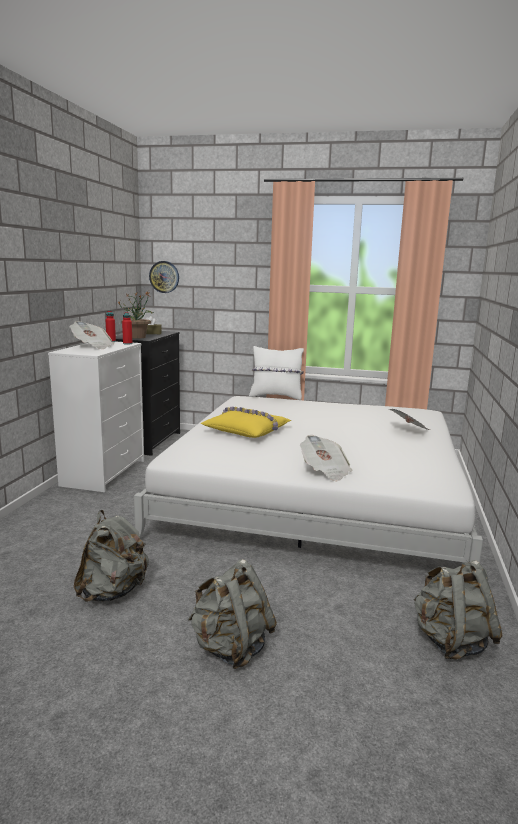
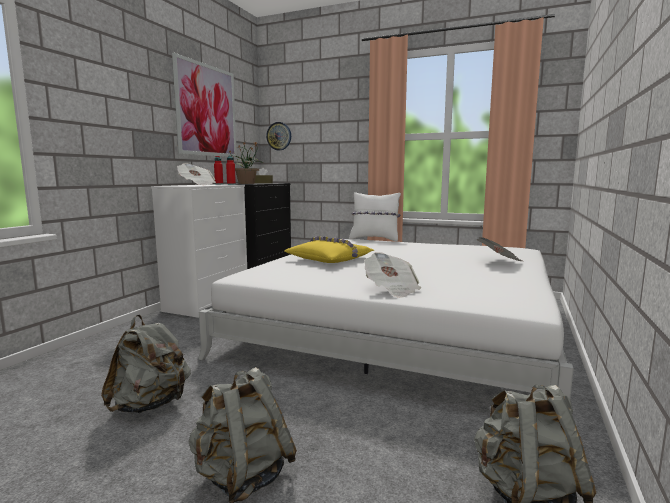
camera: 10 degrees right, 5 degrees down
(93, 256) = (207, 110): none -> picture

